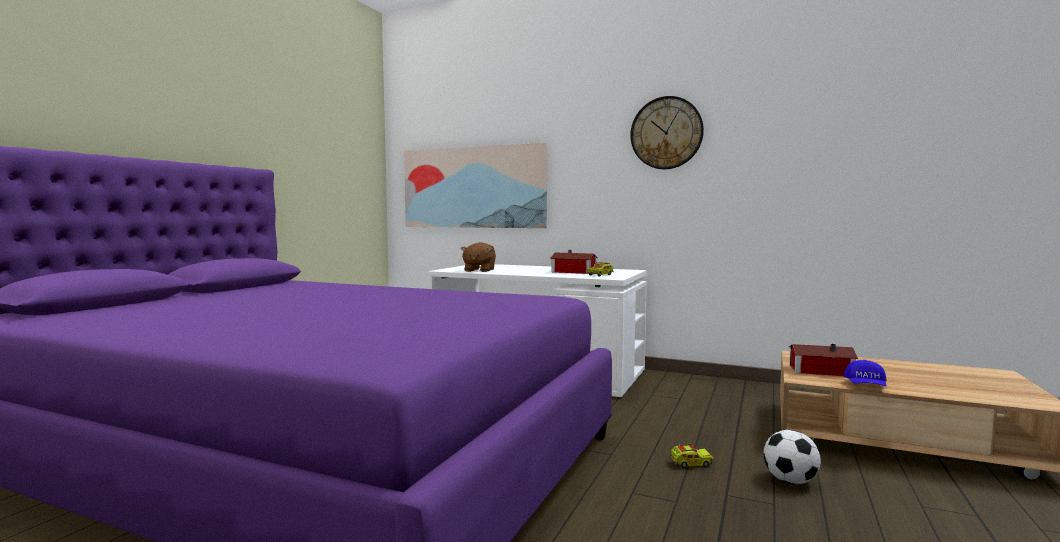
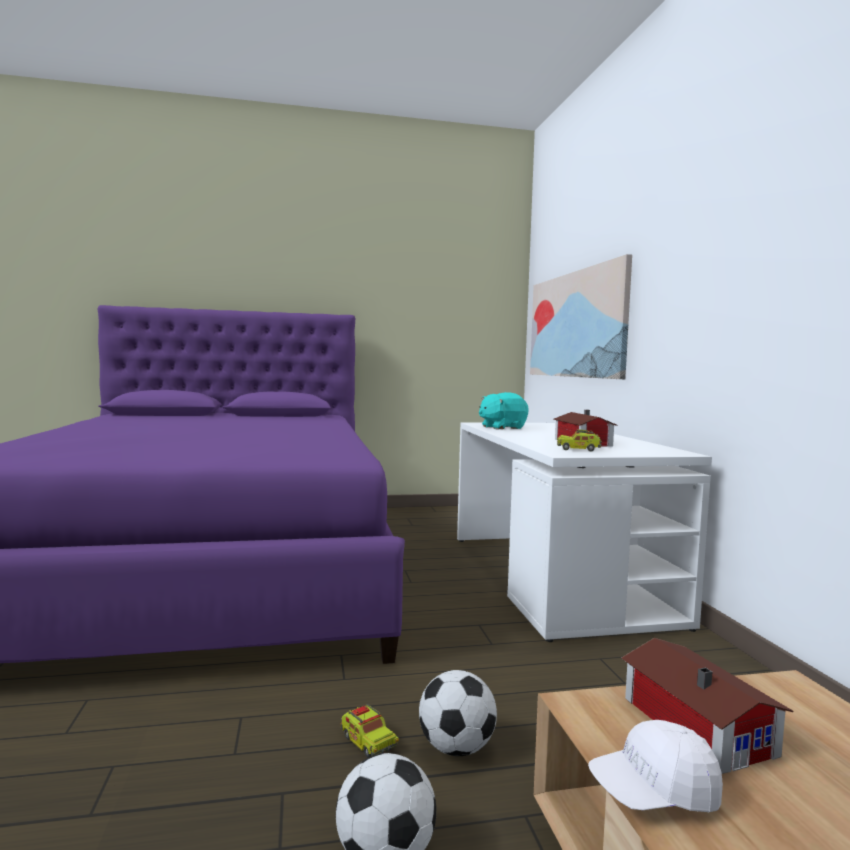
camera: 55 degrees right, 0 degrees up
(479, 270) = (502, 427): brown plush toy -> turquoise plush toy
(666, 133) = (761, 206): wall clock -> none
(712, 446) = (456, 748): none -> football
(865, 386) = (654, 793): blue cap -> white cap

